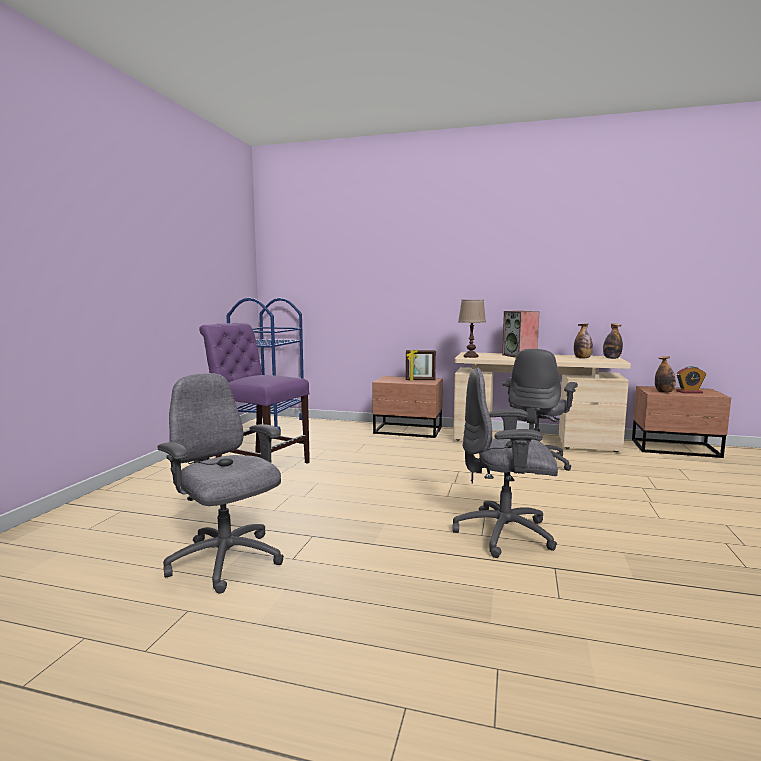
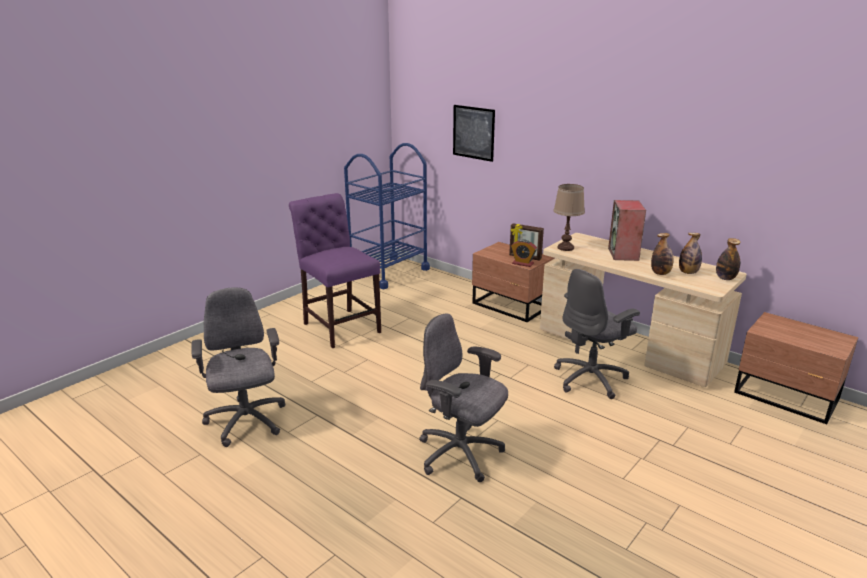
camera: 25 degrees right, 15 degrees up
(350, 280) = (473, 132): none -> picture
(664, 392) = (774, 332): bottle -> bottle (660, 273)
(689, 392) = (809, 338): alarm clock -> alarm clock (523, 263)

